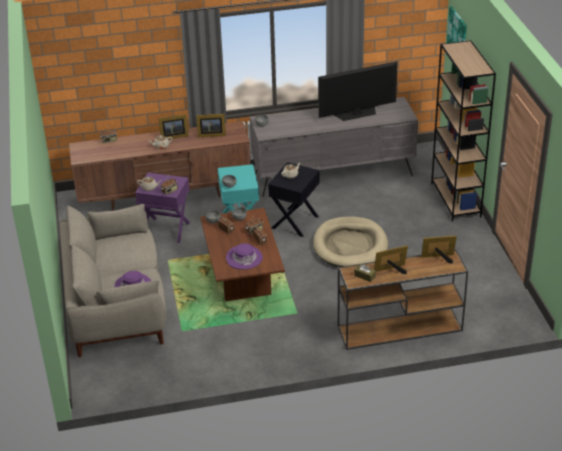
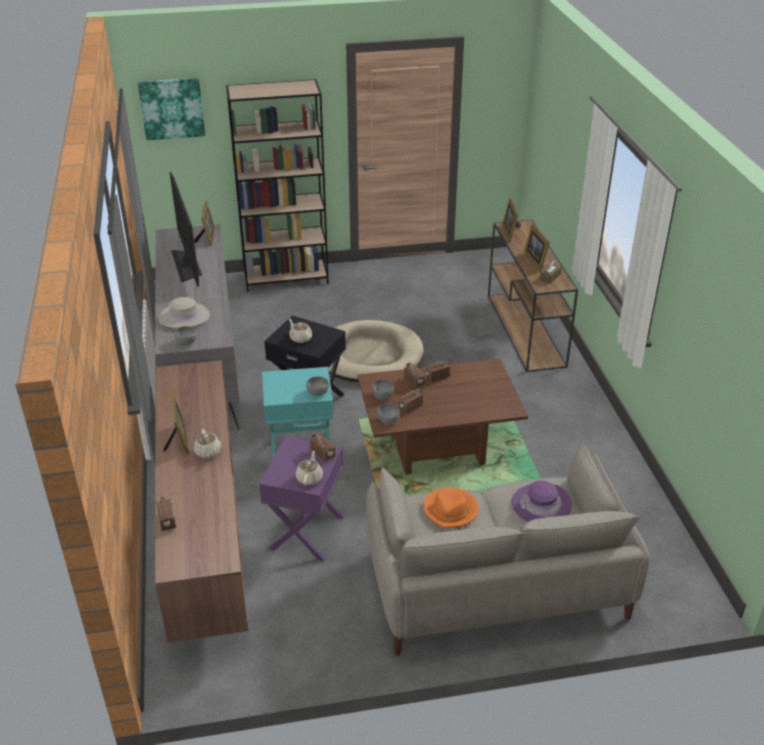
camera: 90 degrees left, 0 degrees up
(133, 250) = (451, 510): none -> orange hat
(210, 134) = (187, 398): picture frame -> picture frame (207, 237)
(244, 258) = (477, 391): purple hat -> none
(290, 120) = (184, 317): none -> beige hat

